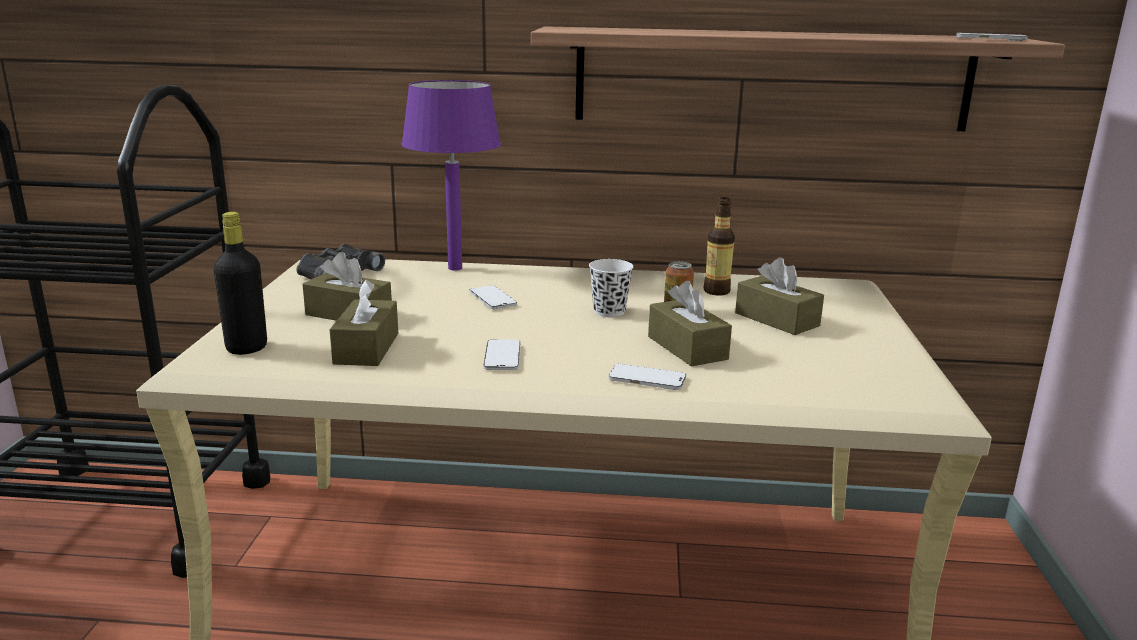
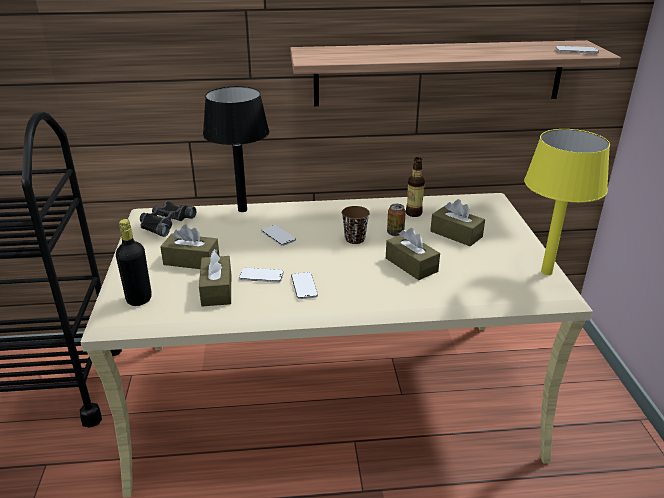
camera: 10 degrees left, 10 degrees up
(455, 268) = (243, 209): purple table lamp -> black table lamp
(609, 312) = (354, 239): white cup -> brown cup
(647, 379) = (396, 294): phone -> phone (261, 276)
(919, 376) = (547, 272): none -> yellow table lamp

